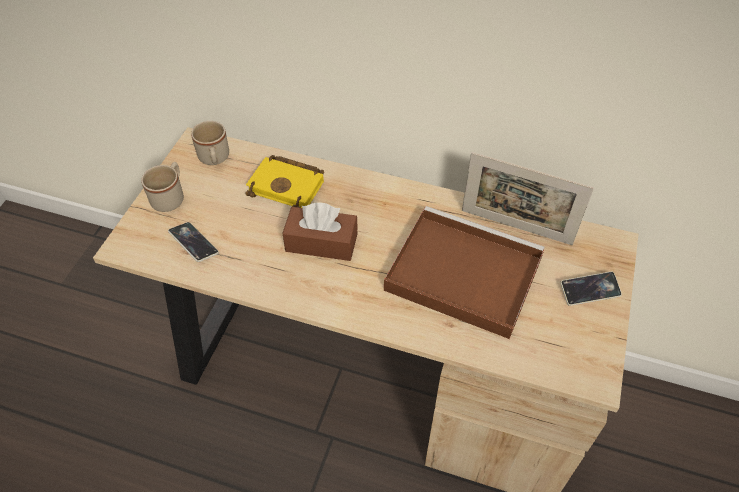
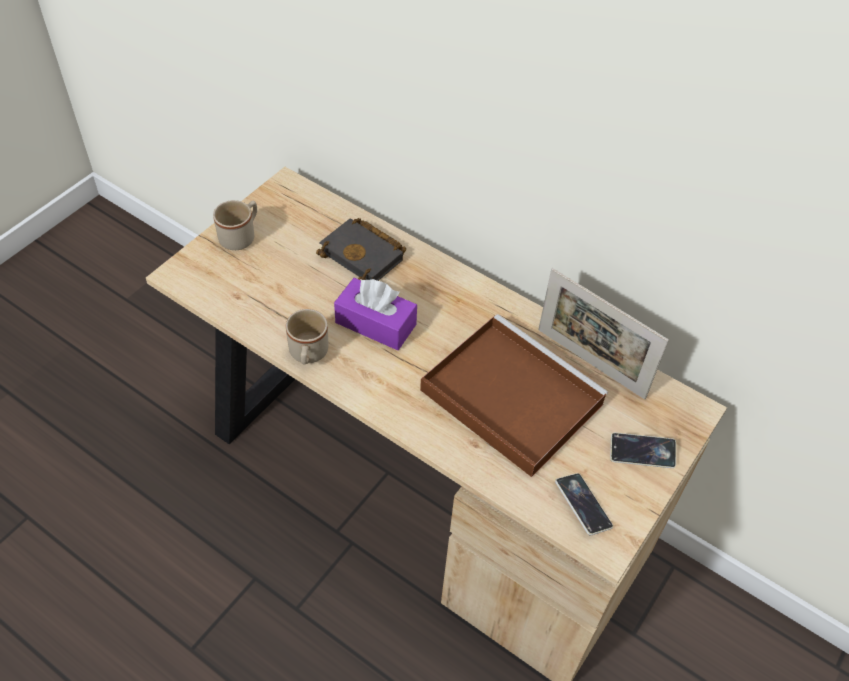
camera: 15 degrees right, 0 degrees up
(194, 244) = (247, 290): phone -> phone (583, 506)
(214, 159) = (299, 208): beige mug -> beige mug (308, 355)
(289, 186) = (365, 255): yellow book -> black book
(321, 242) = (375, 323): brown tissue box -> purple tissue box

